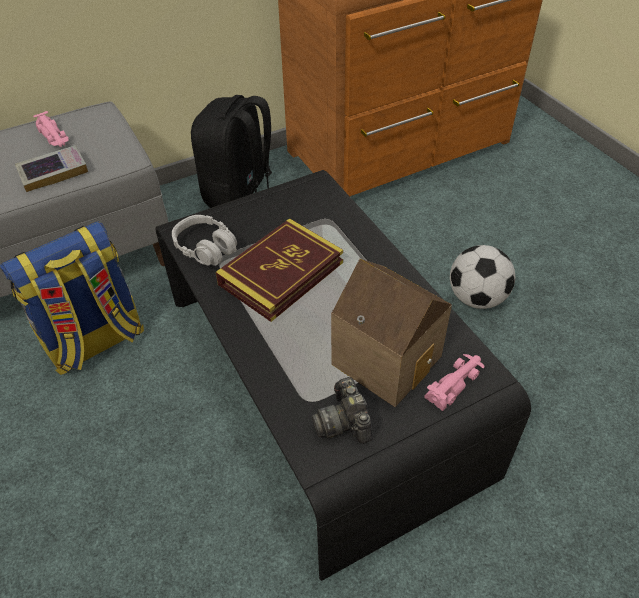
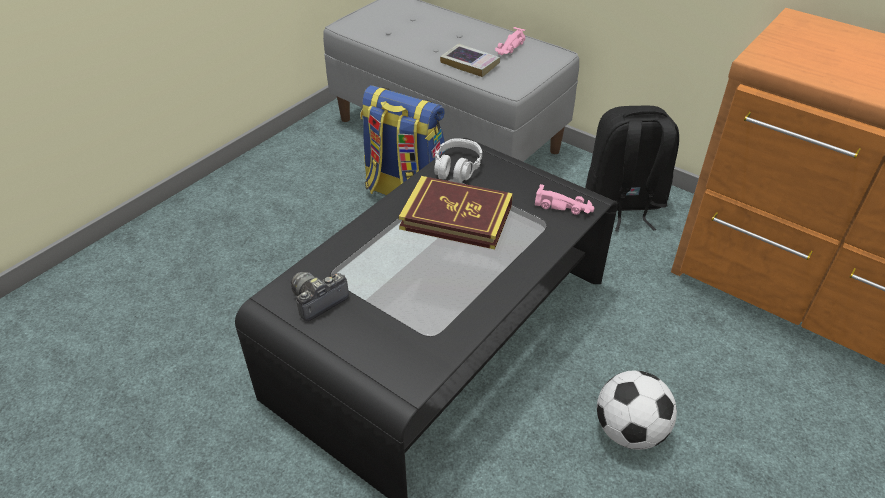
camera: 65 degrees right, 5 degrees down
(389, 356) = (399, 309): toy house -> none
(455, 383) = (392, 361): pink toy car -> pink toy car (564, 207)

